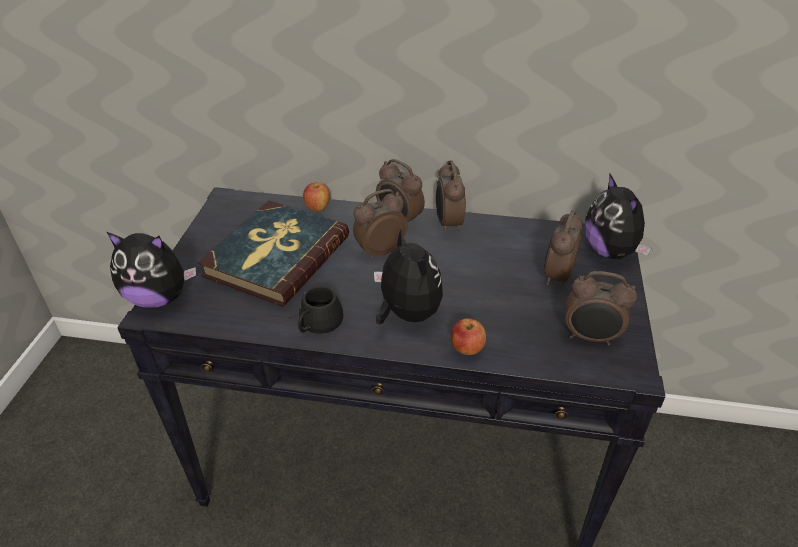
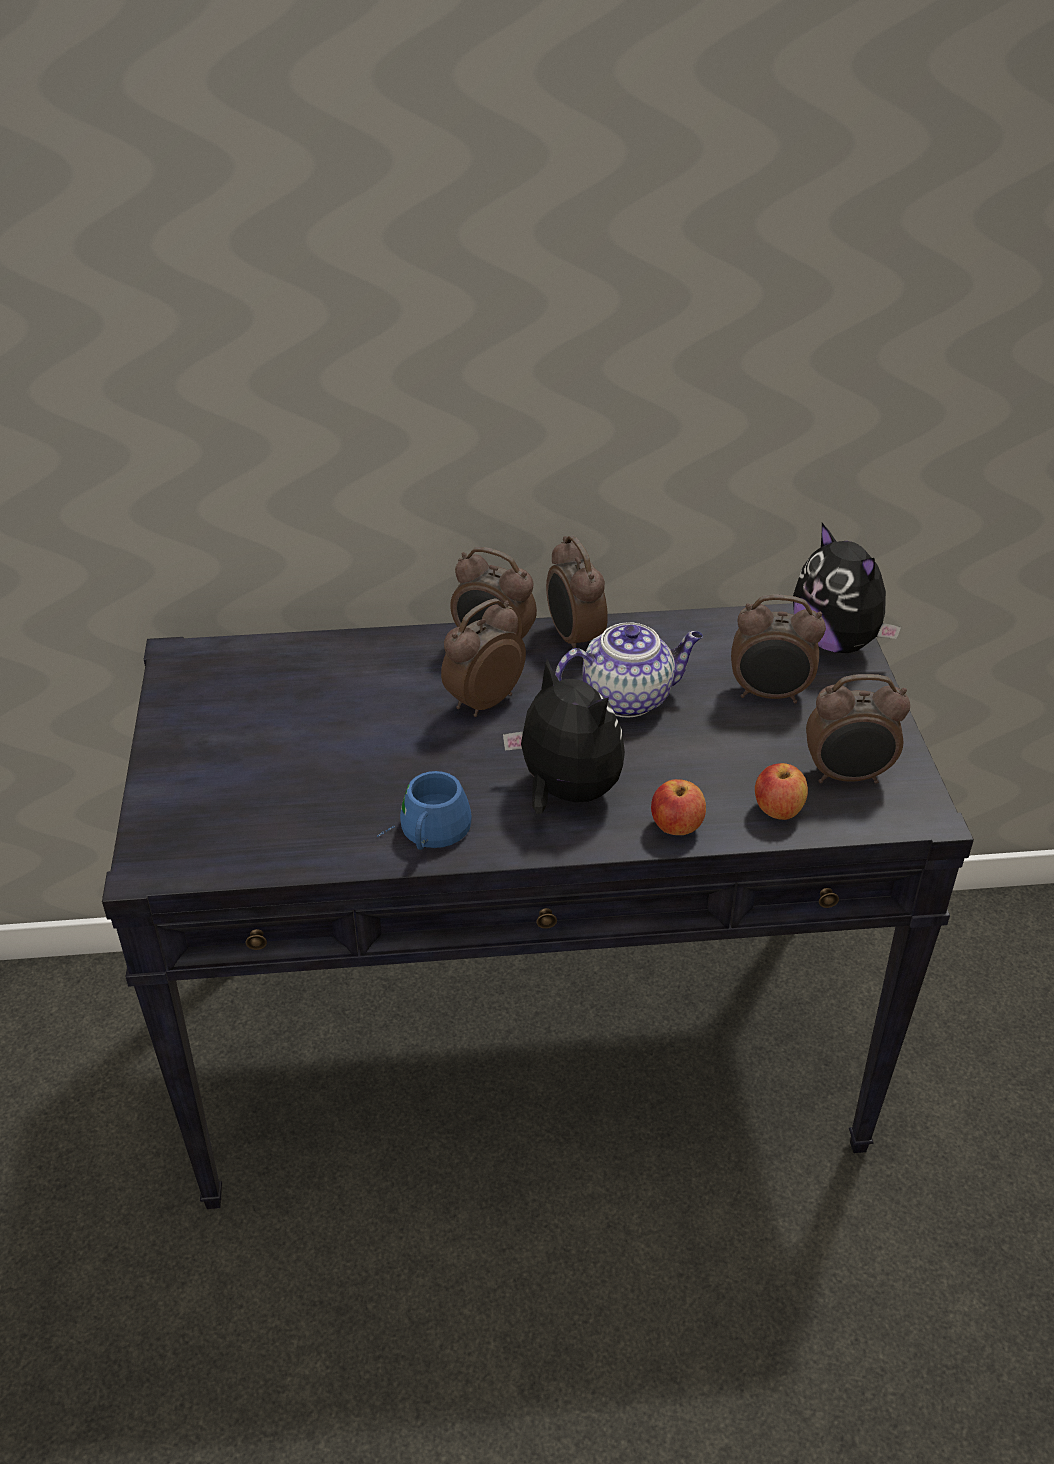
camera: 15 degrees left, 0 degrees up
(158, 298) = (148, 841): plush toy -> none
(276, 256) = (315, 738): book -> none
(314, 321) = (425, 831): black mug -> blue mug
(317, 207) = (347, 646): apple -> apple (777, 810)
(467, 263) = (628, 697): none -> teapot
(556, 276) = (770, 695): alarm clock -> alarm clock turned 90 degrees counterclockwise

